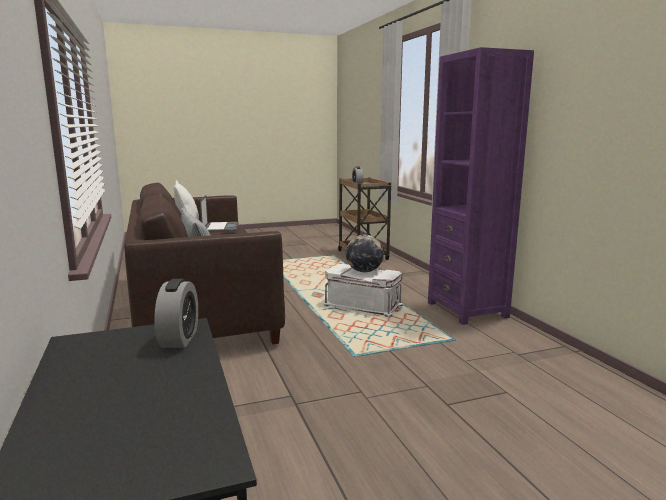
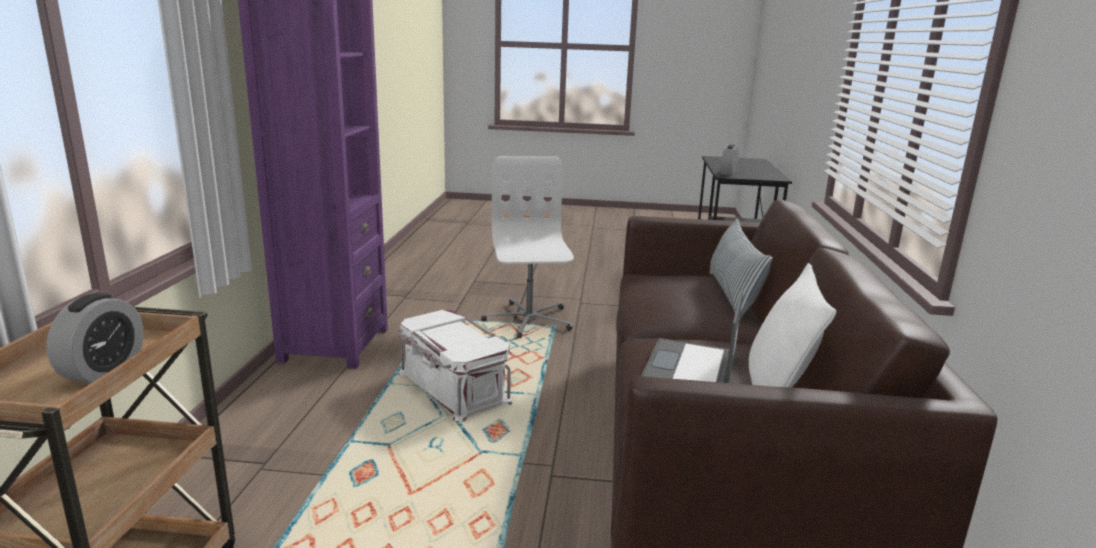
camera: 155 degrees left, 5 degrees up
(364, 271) = (449, 335): globe -> none
(382, 357) = (528, 320): none -> white office chair

